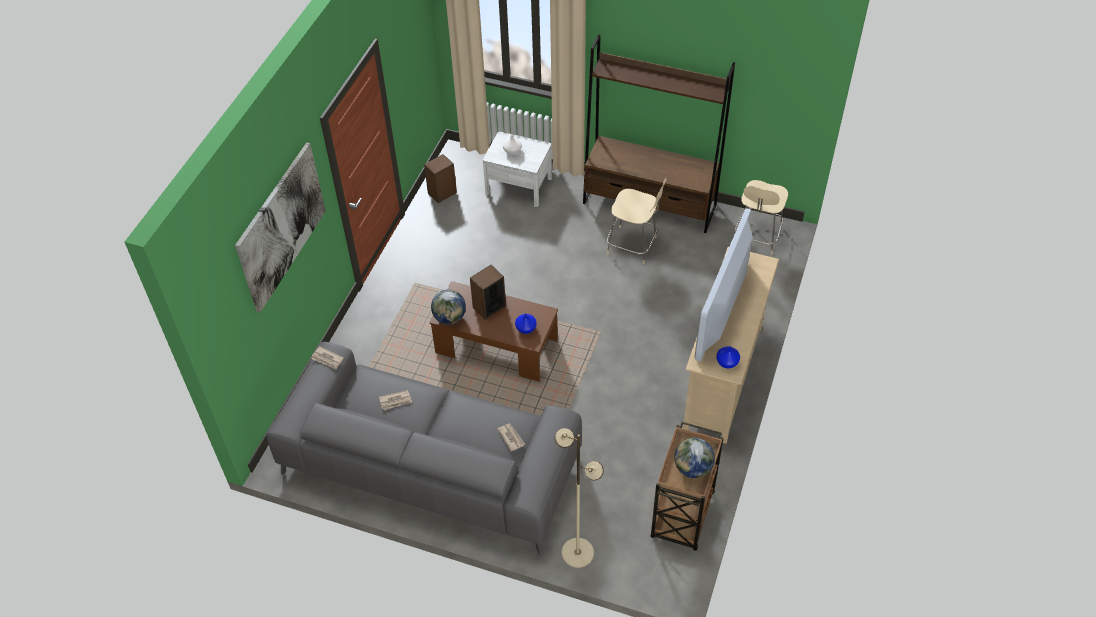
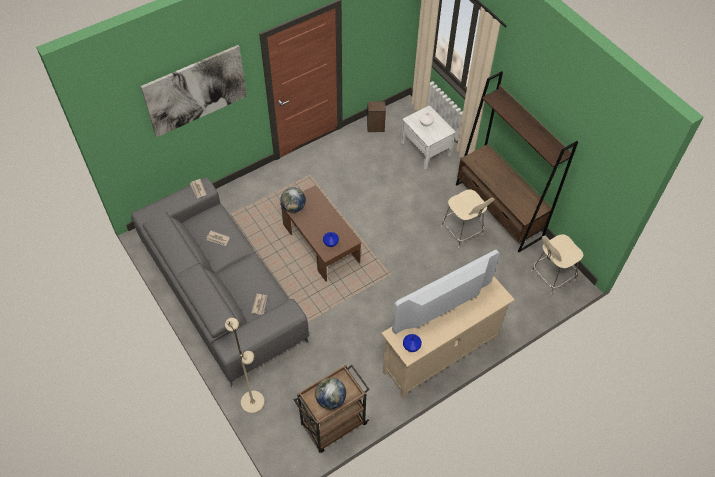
camera: 35 degrees right, 5 degrees up
(489, 307) = (322, 215): speaker -> none

